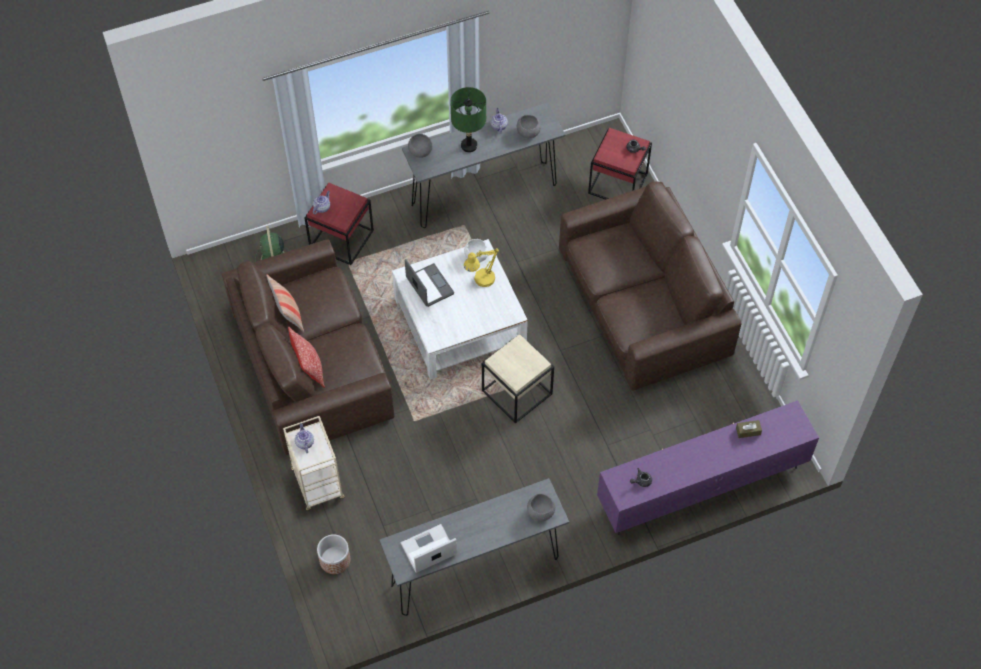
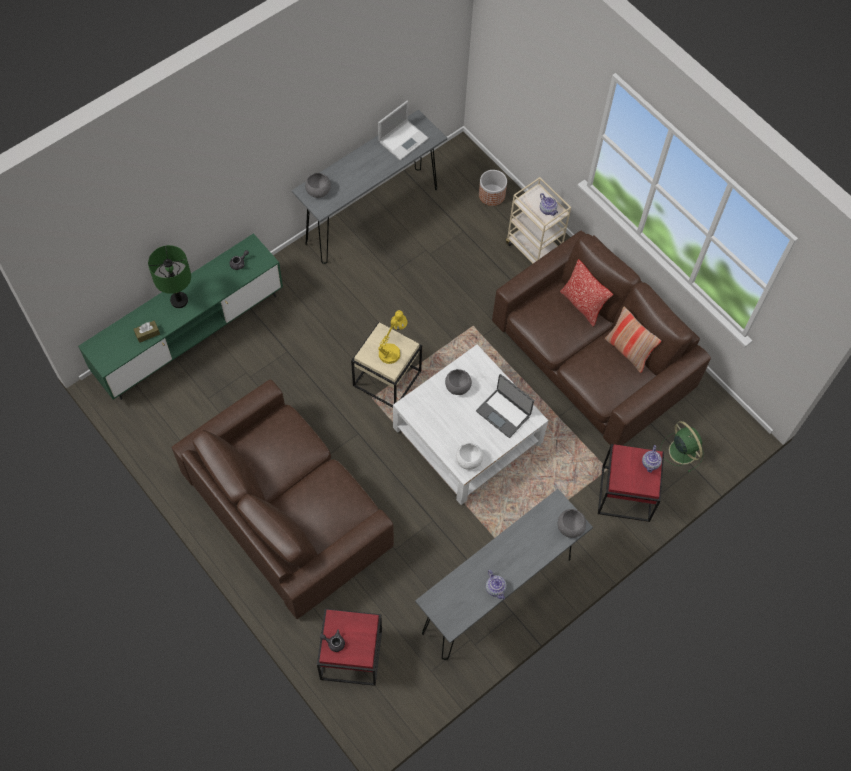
camera: 160 degrees right, 5 degrees up
(469, 145) = (519, 551): green table lamp -> green table lamp (179, 301)
(481, 281) = (454, 433): yellow table lamp -> yellow table lamp (392, 350)
(528, 132) = (458, 590): grey bowl -> grey bowl (458, 387)
(701, 486) = (190, 337): purple tv stand -> green tv stand

